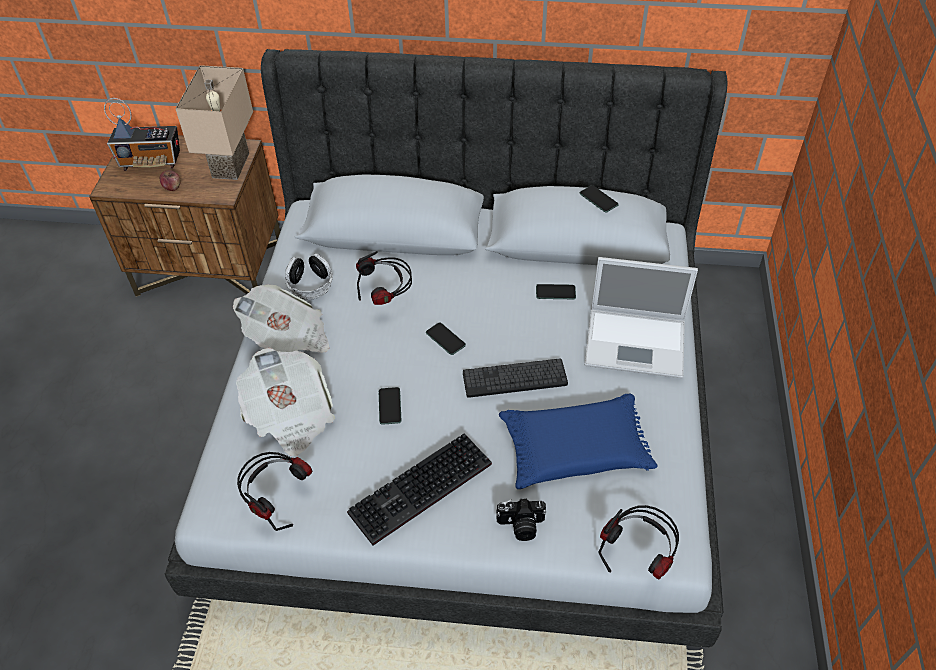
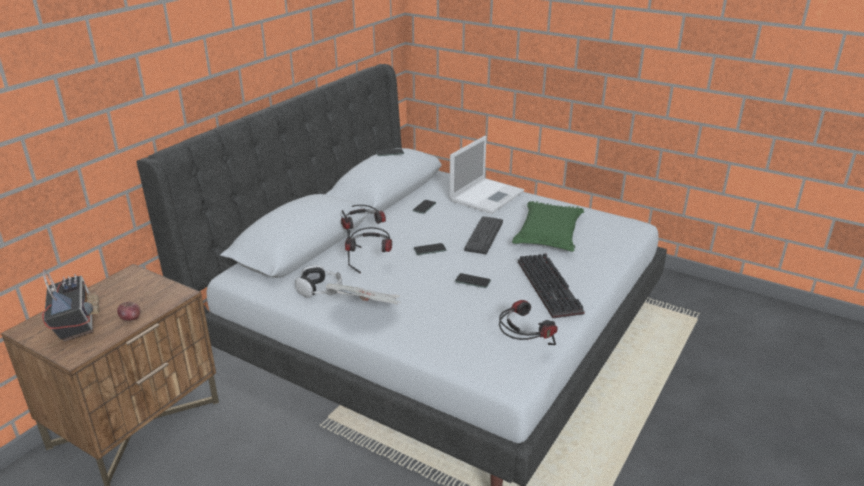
camera: 65 degrees left, 20 degrees down
(152, 162) = (75, 324): radio -> radio turned 45 degrees counterclockwise
(228, 165) = (143, 284): beige table lamp -> none
(290, 416) = (450, 322): newspaper -> none
(521, 526) = (596, 261): camera -> none
(575, 446) = (549, 232): blue pillow -> green pillow
(638, 557) = (633, 235): headphones -> headphones (362, 237)

